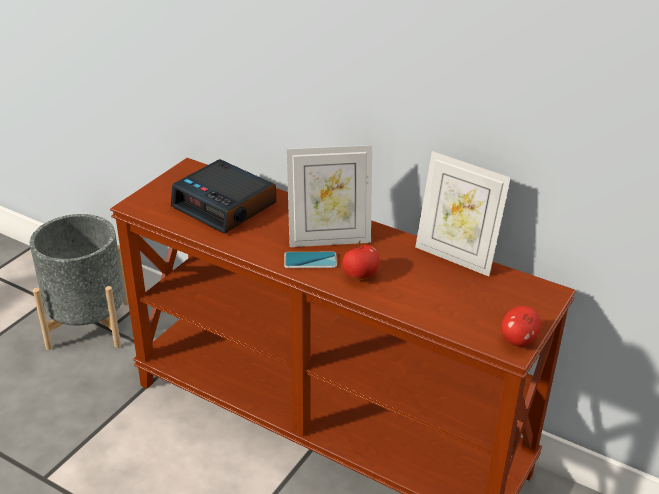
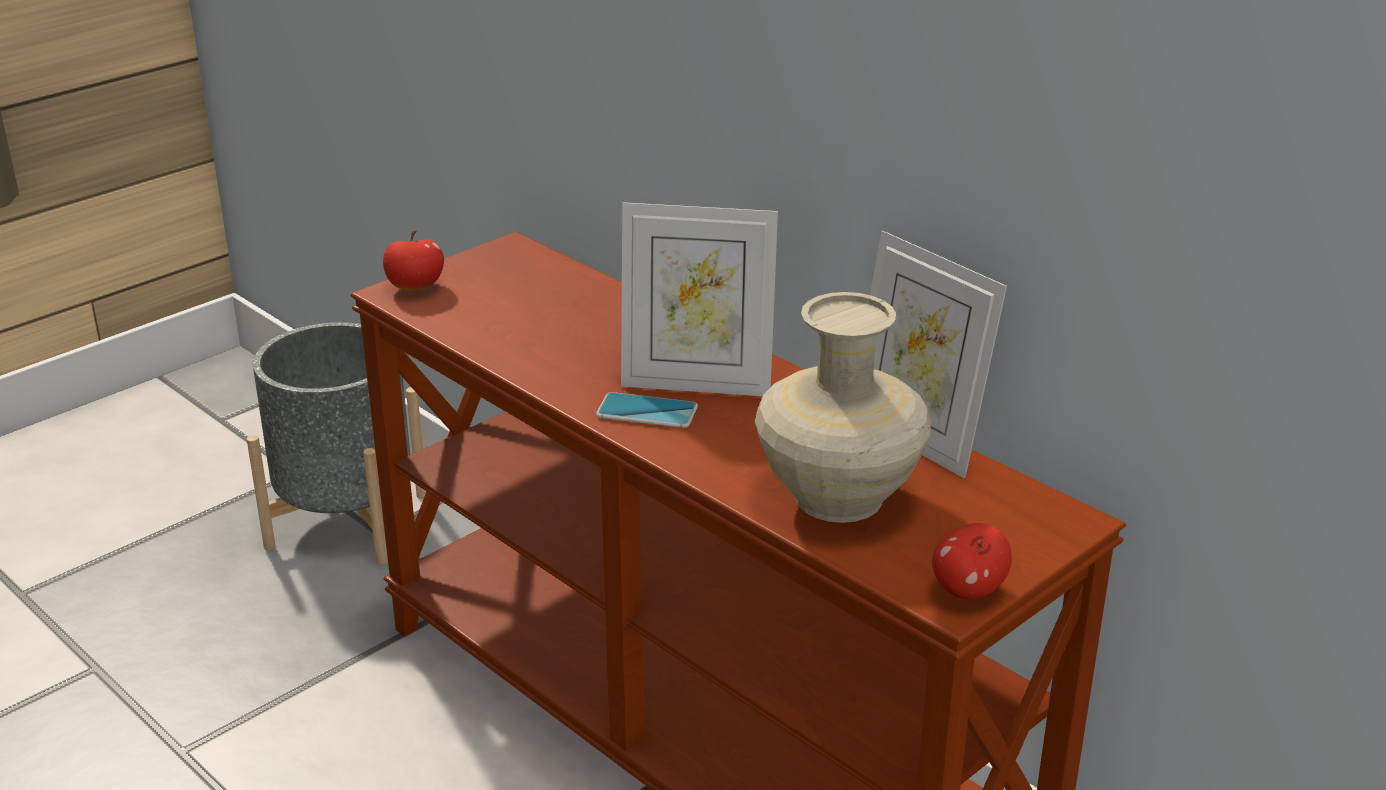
camera: 15 degrees right, 5 degrees down
(225, 206) = (543, 310): alarm clock -> none
(360, 275) = (725, 446): apple -> apple (415, 288)
(433, 297) = (841, 497): none -> beige vase

